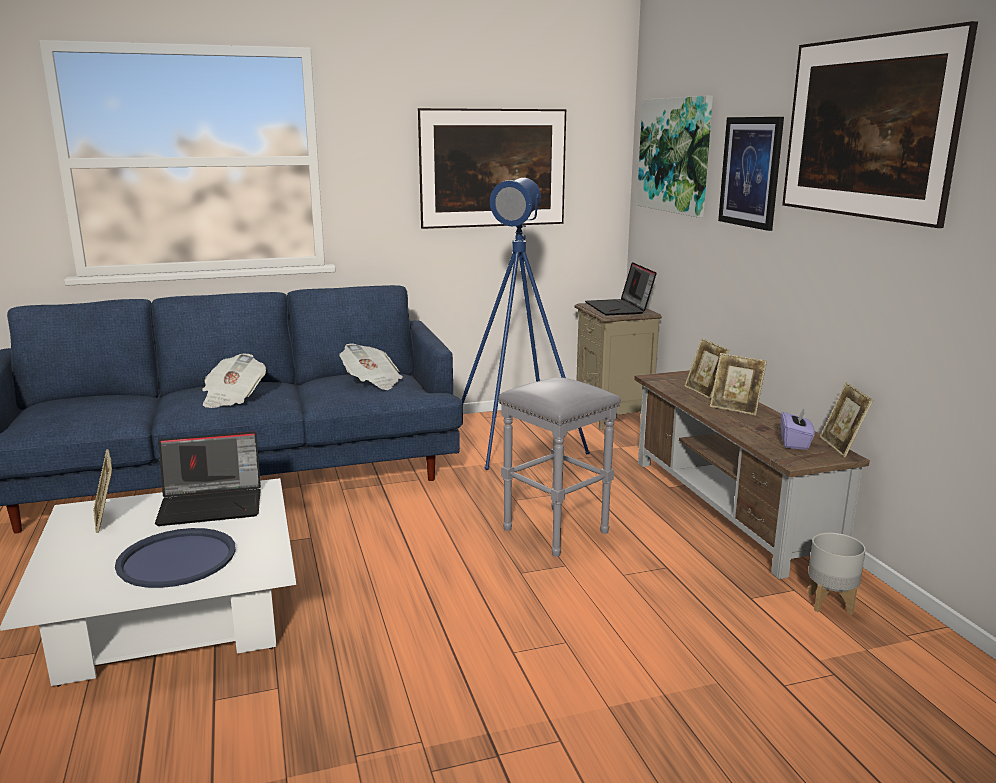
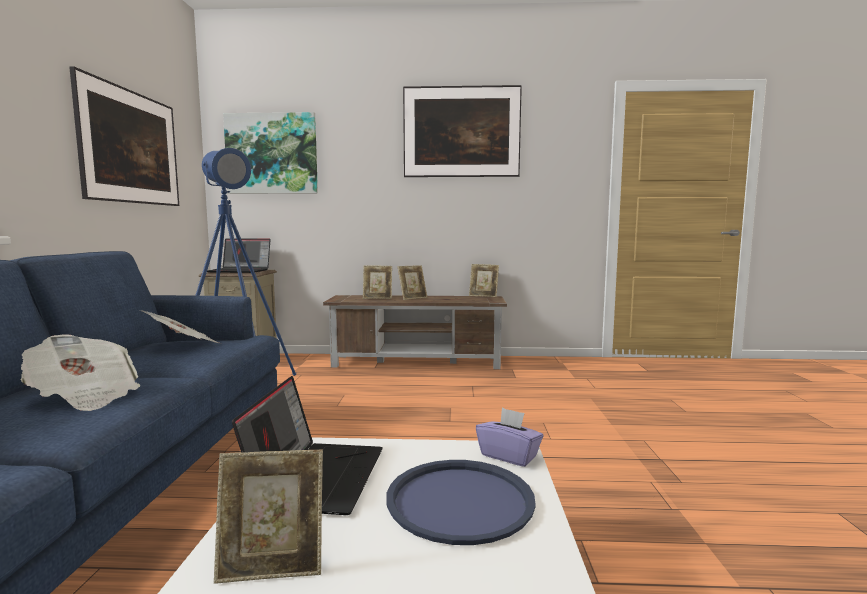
camera: 70 degrees left, 10 degrees down
(558, 530) = (400, 401): grey stool -> none
(750, 172) = (365, 160): picture -> none
(795, 443) = (472, 298): purple tissue box -> purple tissue box (509, 456)
(831, 603) = (528, 366): grey planter -> none

